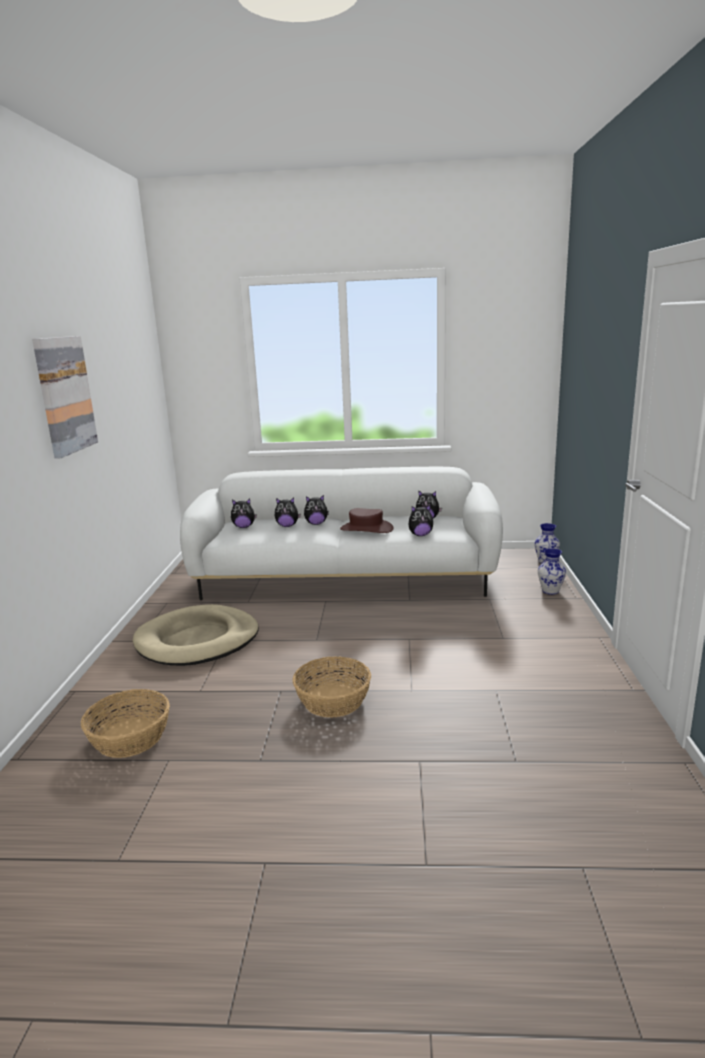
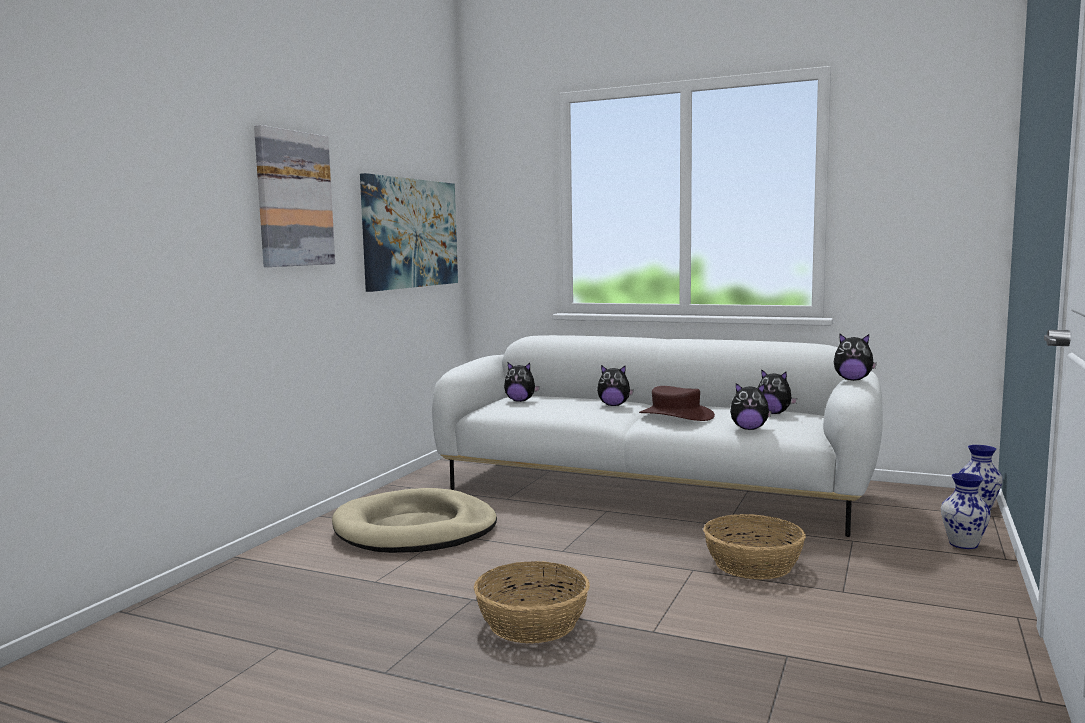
camera: 20 degrees right, 10 degrees down
(130, 737) = (257, 615): basket -> basket (753, 564)
(135, 401) = (410, 233): none -> picture
(287, 526) = (574, 404): plush toy -> plush toy (852, 380)

